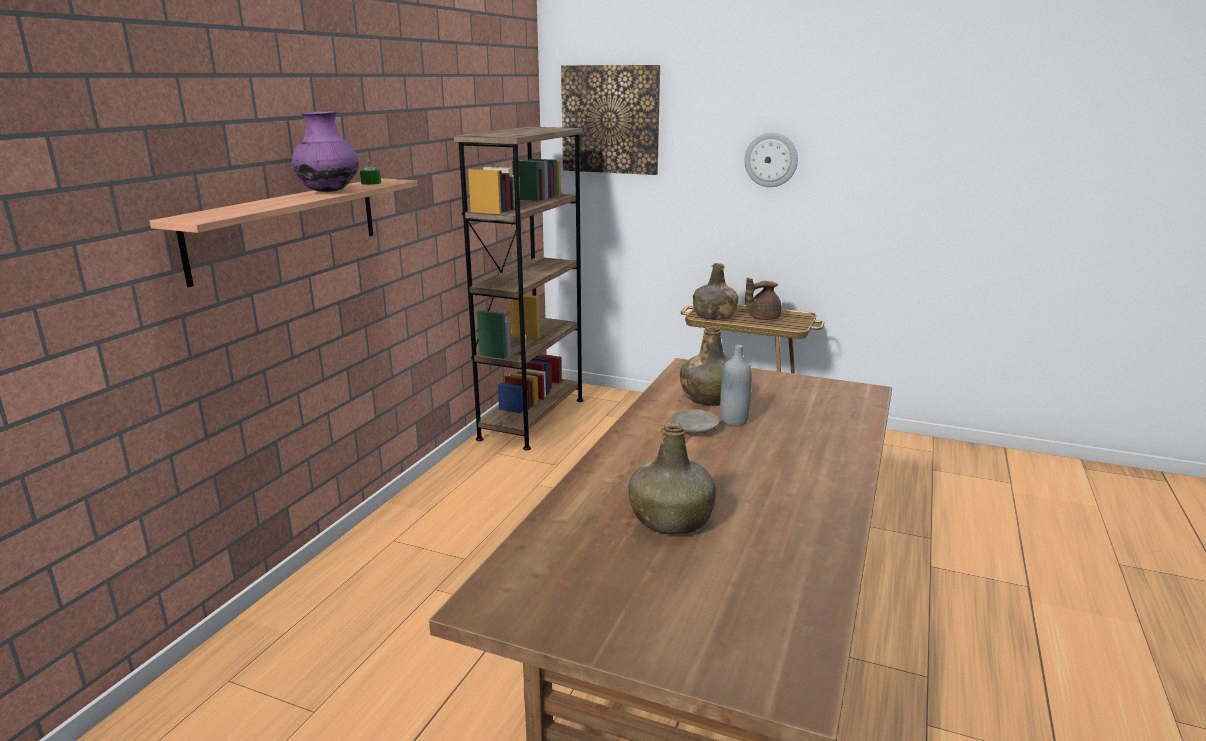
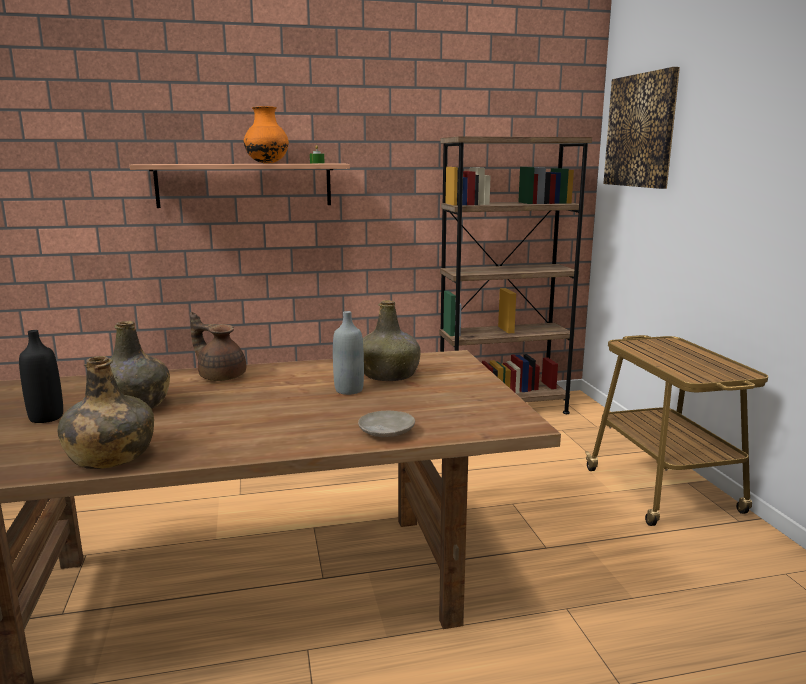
camera: 55 degrees right, 5 degrees down
(329, 192) = (267, 163): purple vase -> orange vase
(659, 573) = (46, 417): none -> black bottle
(693, 429) = (311, 382): beige plate -> beige plate (386, 432)
(714, 315) = (641, 346): green bottle -> green bottle (110, 456)
(762, 318) = (688, 362): brown teapot -> brown teapot (221, 376)
(771, 160) = (760, 170): wall clock -> none

